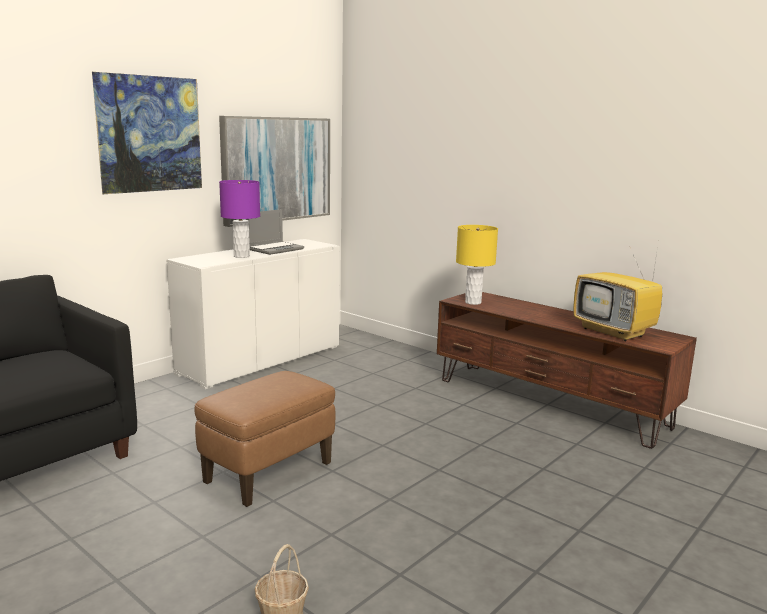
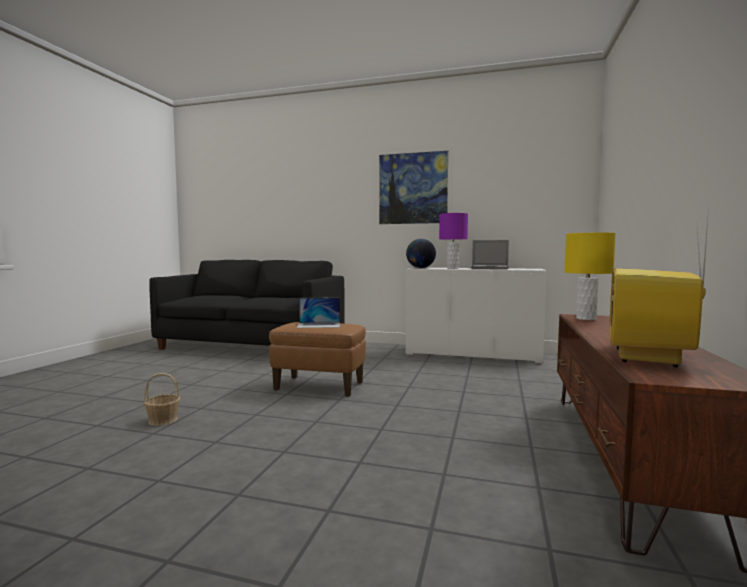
camera: 65 degrees right, 10 degrees down
(200, 262) = (420, 268): none -> globe
(272, 390) = (319, 325): none -> laptop
(276, 169) = (517, 211): picture -> none

